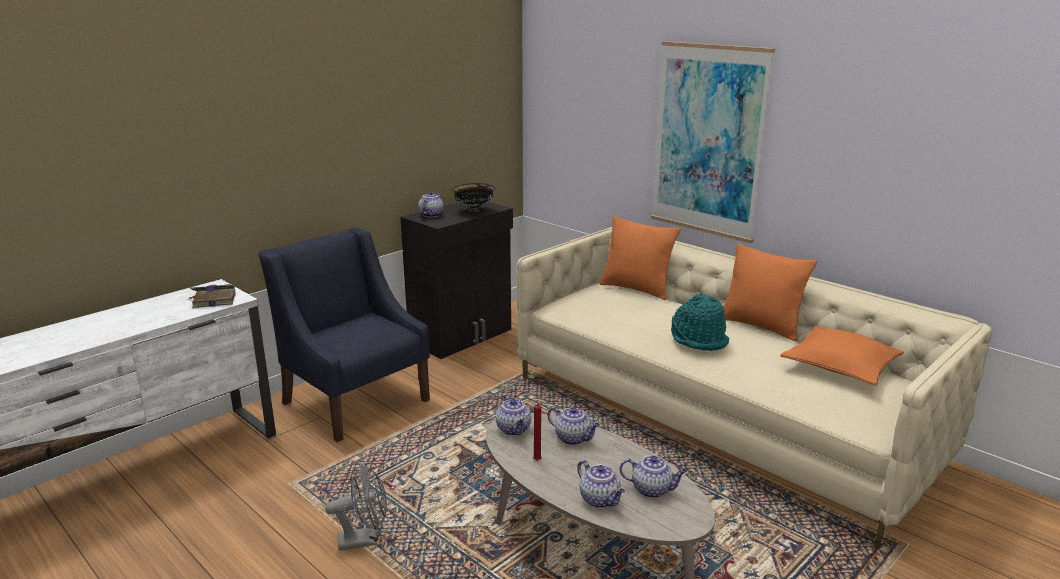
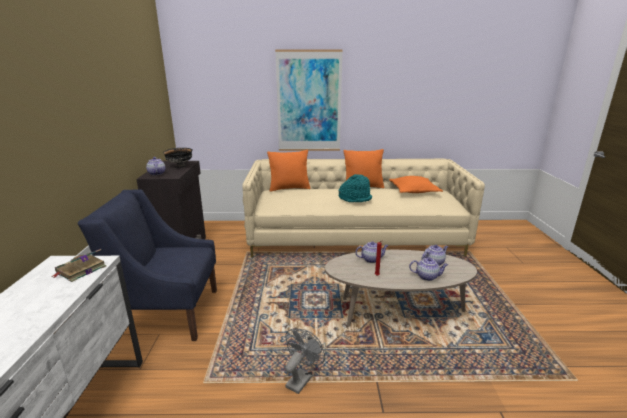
camera: 45 degrees left, 0 degrees up
(514, 430) = (342, 268): teapot -> none

